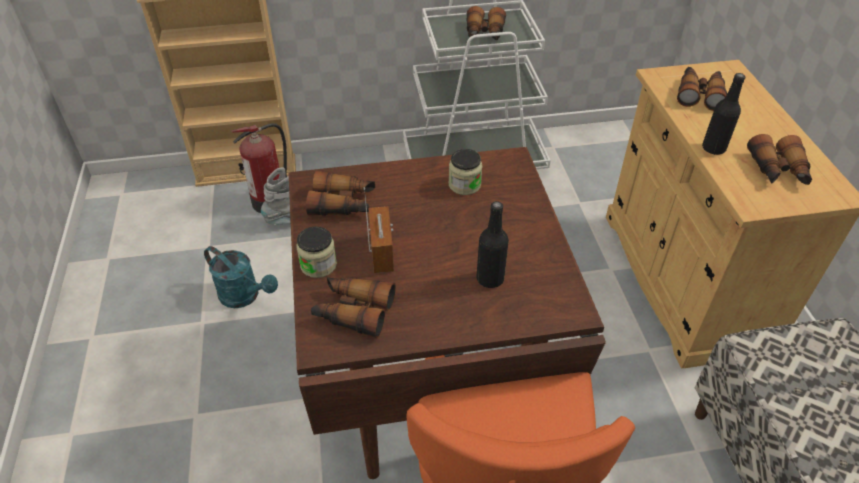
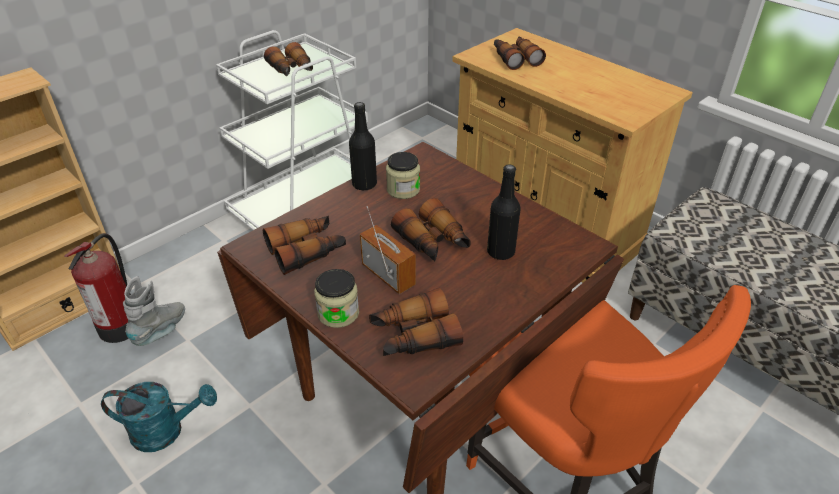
camera: 35 degrees left, 5 degrees down
(713, 148) = (563, 91): black bottle -> black bottle (364, 184)
(778, 171) = (618, 91): binoculars -> binoculars (433, 242)

